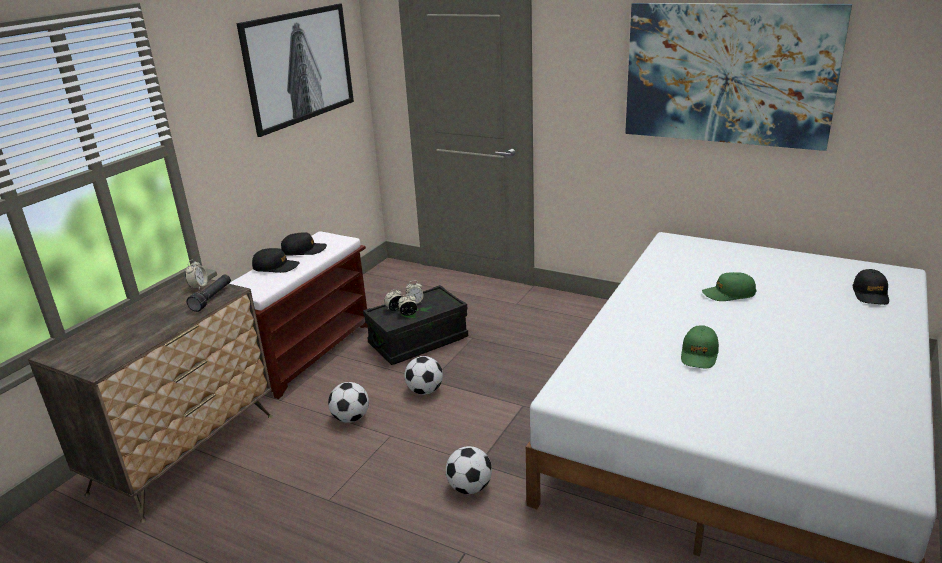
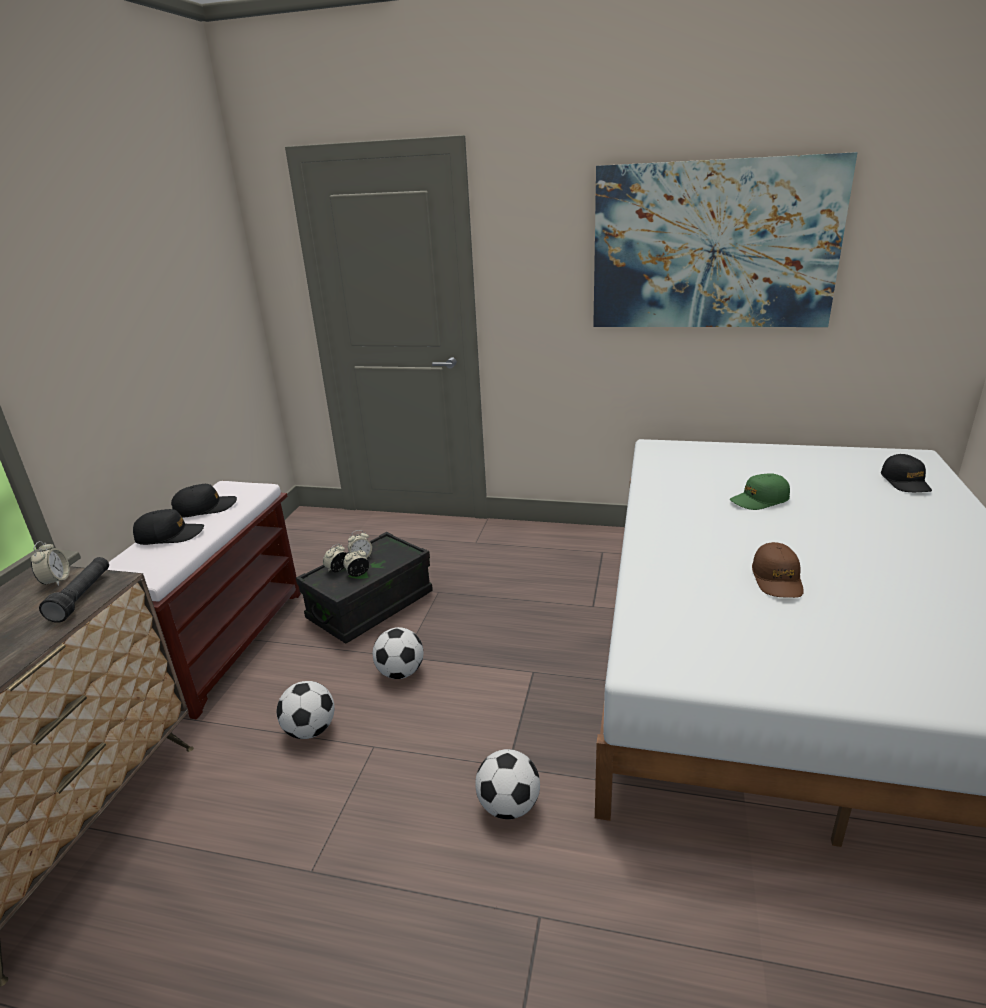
camera: 15 degrees left, 0 degrees up
(300, 66) = (168, 263): picture -> none
(699, 354) = (777, 579): green cap -> brown cap

